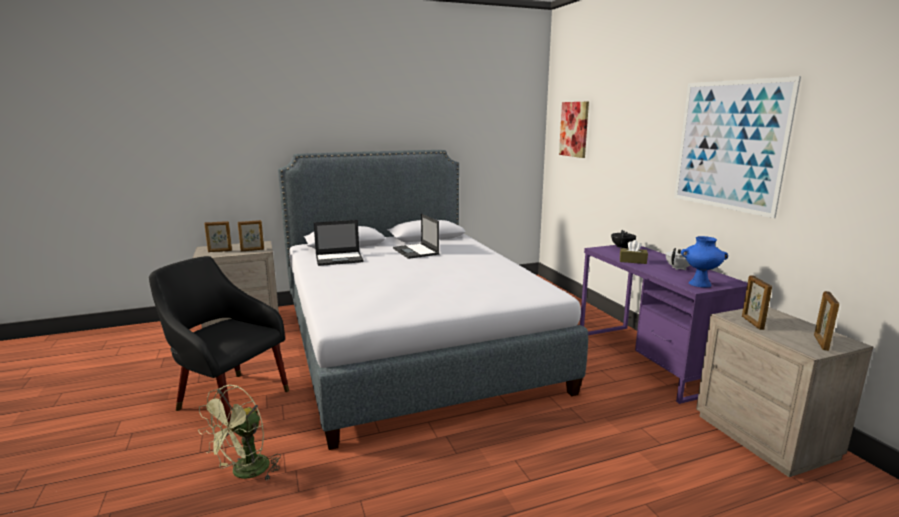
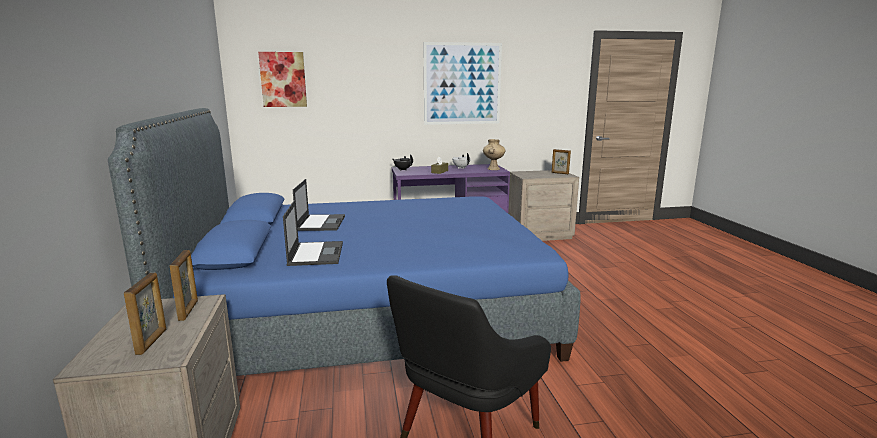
camera: 80 degrees left, 0 degrees up
(245, 473) = (611, 405): green fan -> none
(410, 342) = (370, 316): grey bed -> blue bed
(416, 251) = (321, 223): laptop -> laptop turned 75 degrees counterclockwise
(700, 284) = (493, 169): blue vase -> beige vase
(752, 323) = (536, 176): picture frame -> none

